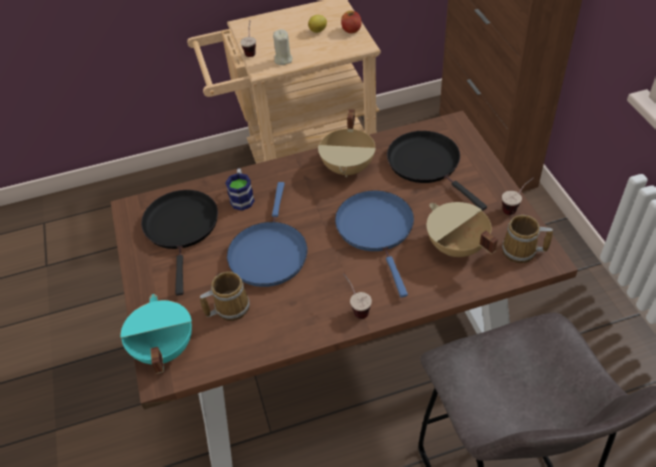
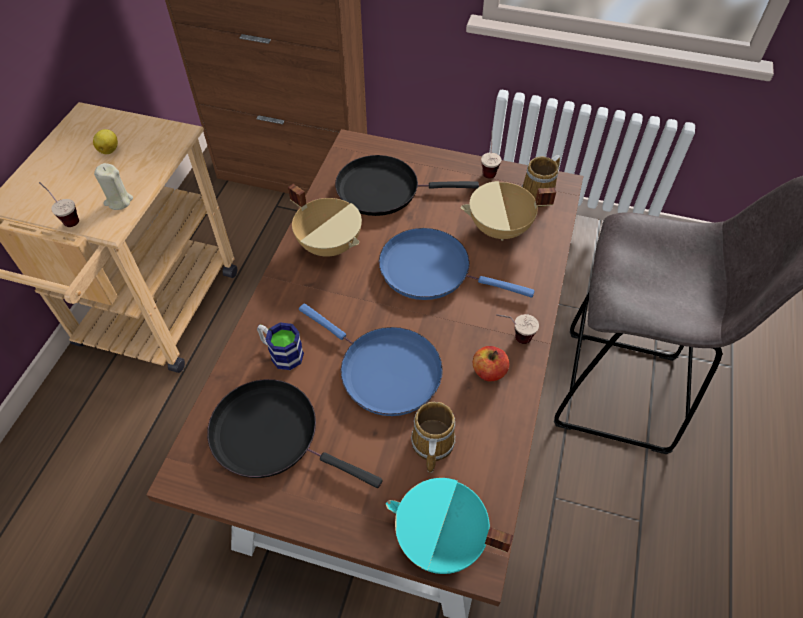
camera: 60 degrees left, 5 degrees up
(351, 30) = (144, 127): apple -> apple (489, 372)

